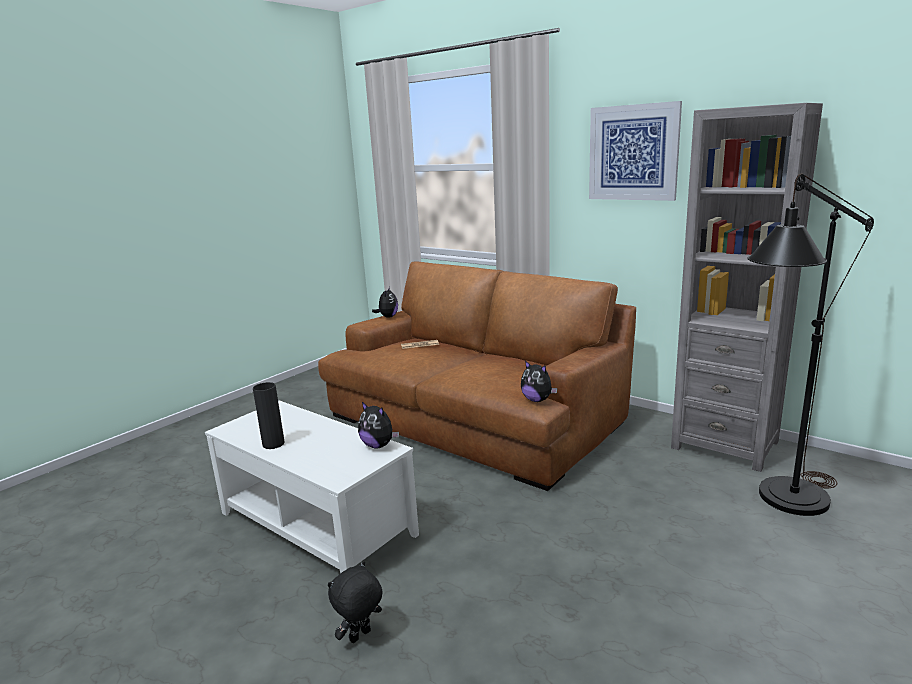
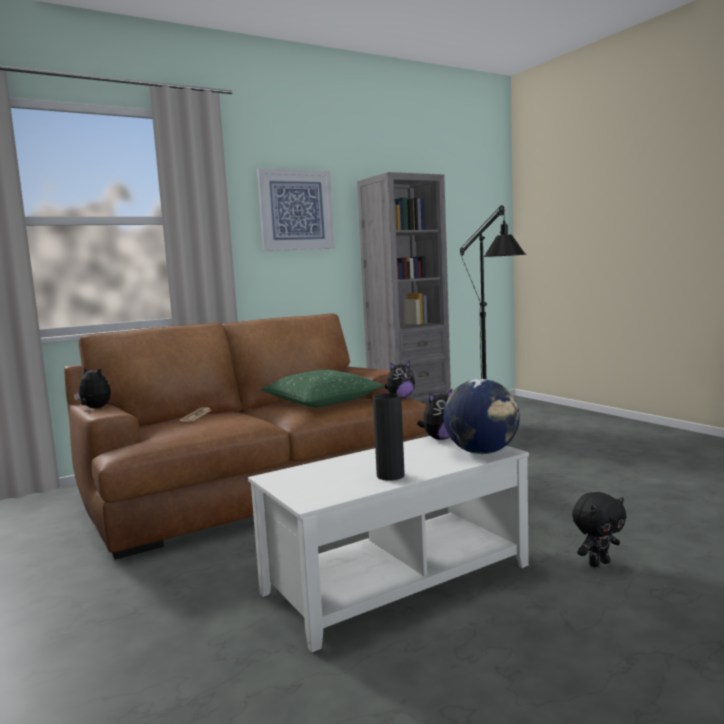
camera: 70 degrees left, 10 degrees down
(335, 470) = (482, 452): none -> globe
(360, 637) = (598, 563): black plush toy -> black plush toy turned 90 degrees counterclockwise
(490, 371) = (322, 401): none -> green pillow

